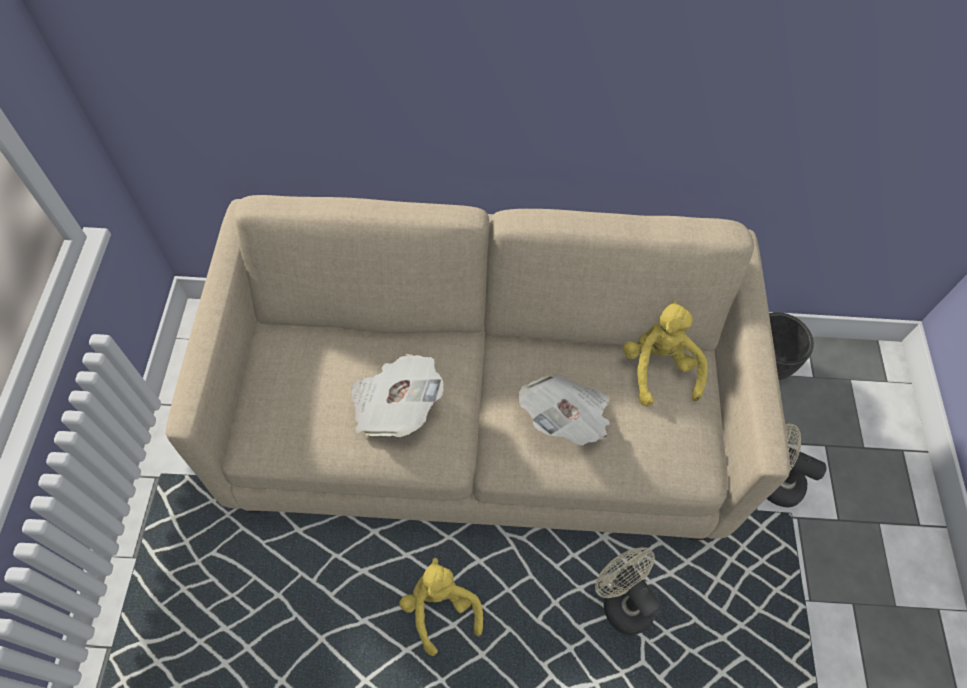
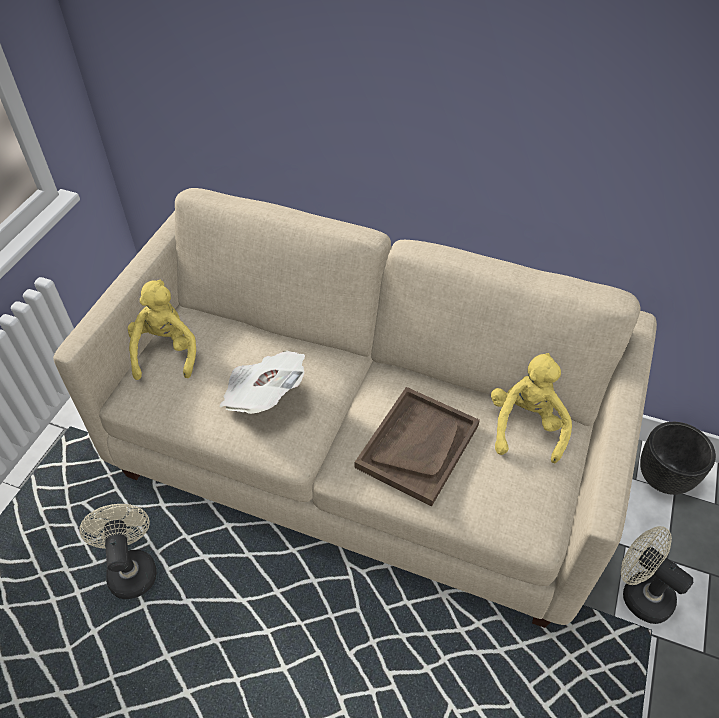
camera: 20 degrees right, 10 degrees down
(440, 608) = (261, 612): yellow plush toy -> yellow plush toy (165, 351)
(566, 418) = (417, 446): newspaper -> brown tray
(622, 601) = (441, 662): beige fan -> beige fan (131, 568)

